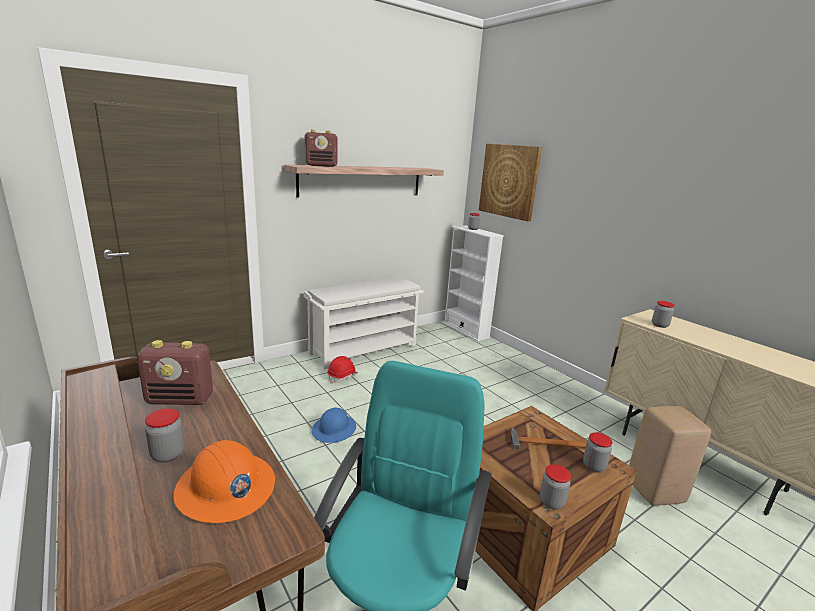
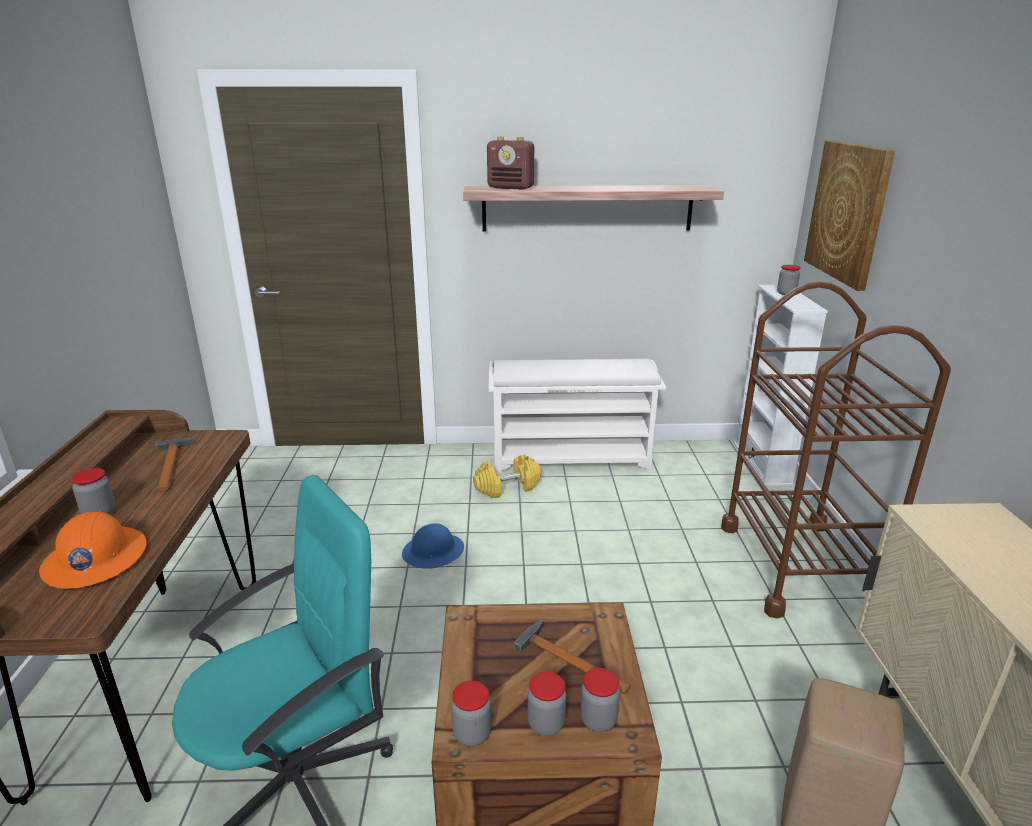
camera: 35 degrees right, 5 degrees up
(181, 399) = (171, 464): radio -> hammer
(342, 376) = (507, 488): red hard hat -> yellow dumbbell
(529, 375) = (797, 566): none -> brown cart
(659, 325) = (957, 538): jar -> jar (546, 724)

